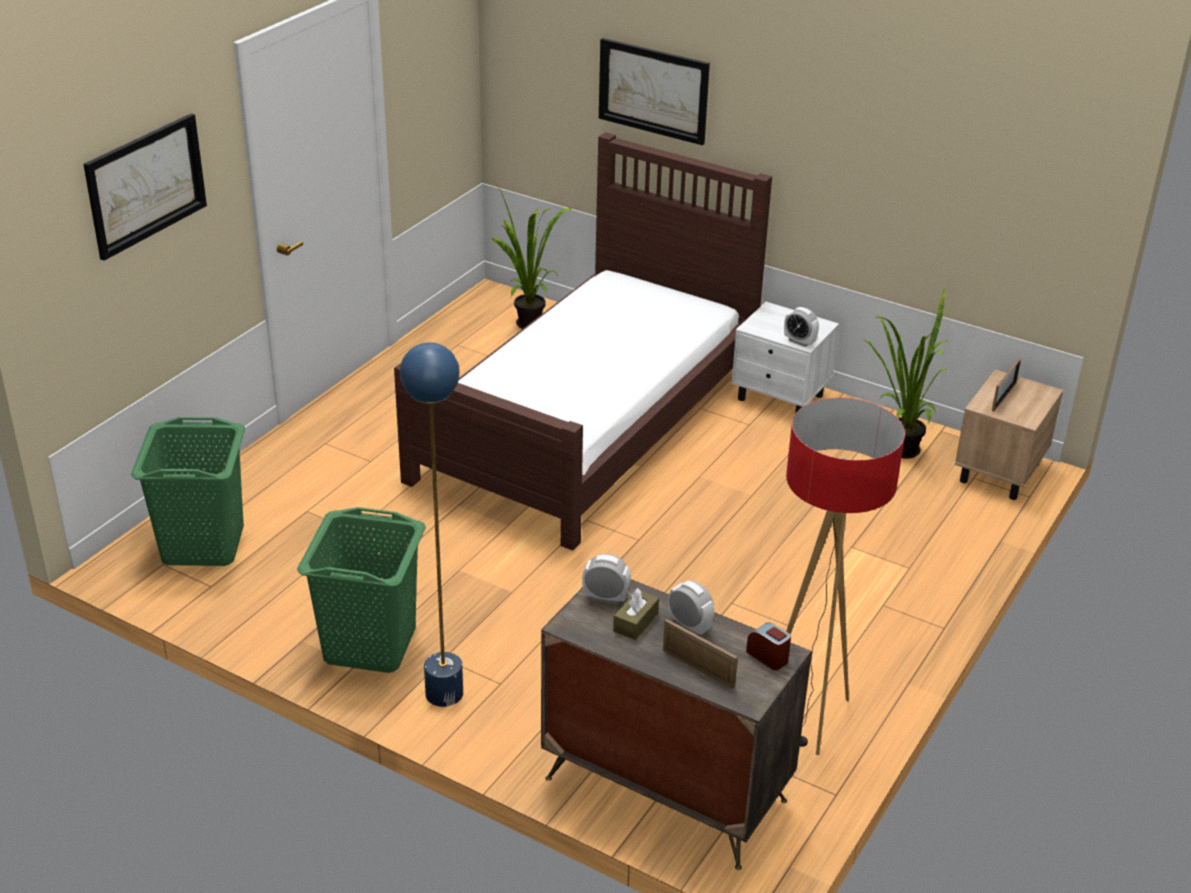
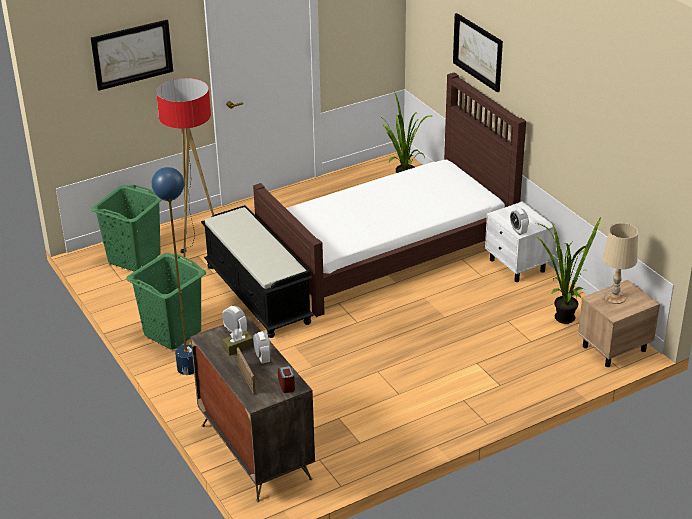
camera: 30 degrees right, 0 degrees up
(456, 542) = (259, 294): none -> black bench
(809, 719) = (363, 444): floor lamp -> floor lamp (197, 245)
(1004, 396) = (614, 297): picture frame -> beige table lamp

